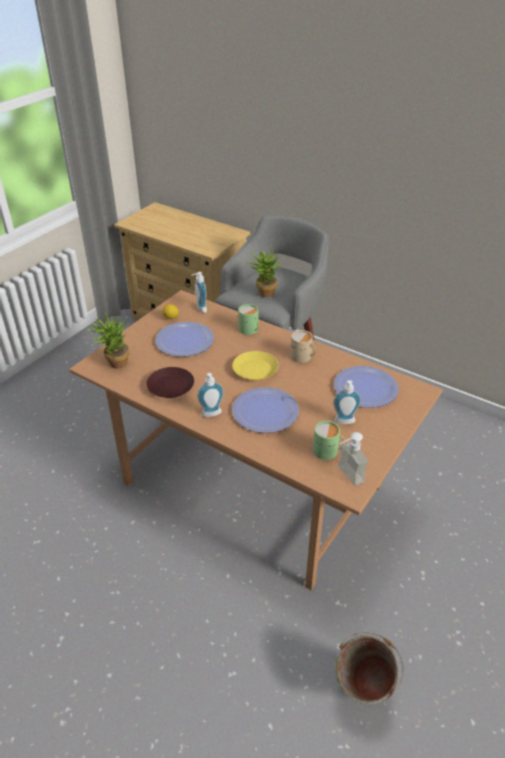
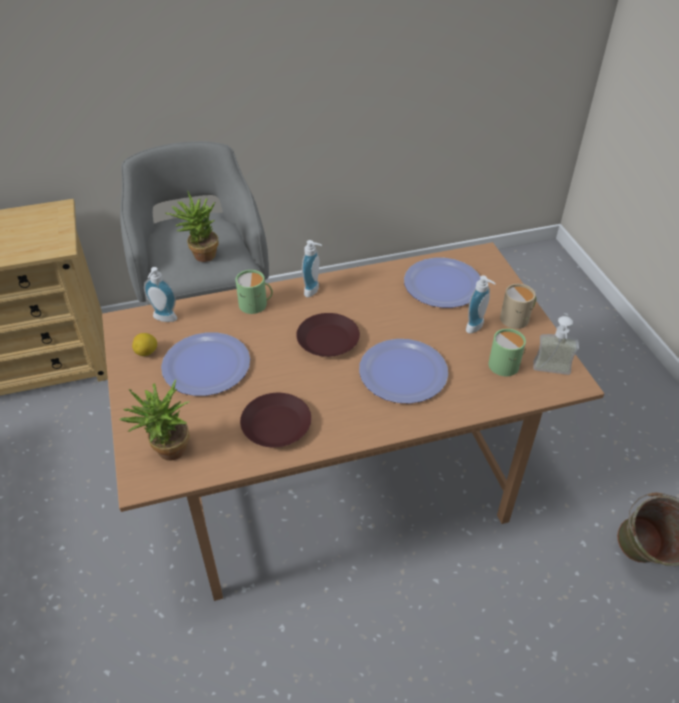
camera: 50 degrees left, 5 degrees up
(212, 415) = (364, 417): soap dispenser -> soap dispenser (314, 291)
(254, 369) = (327, 340): yellow plate -> brown plate
(303, 357) = (349, 295): beige mug -> beige mug (517, 318)

